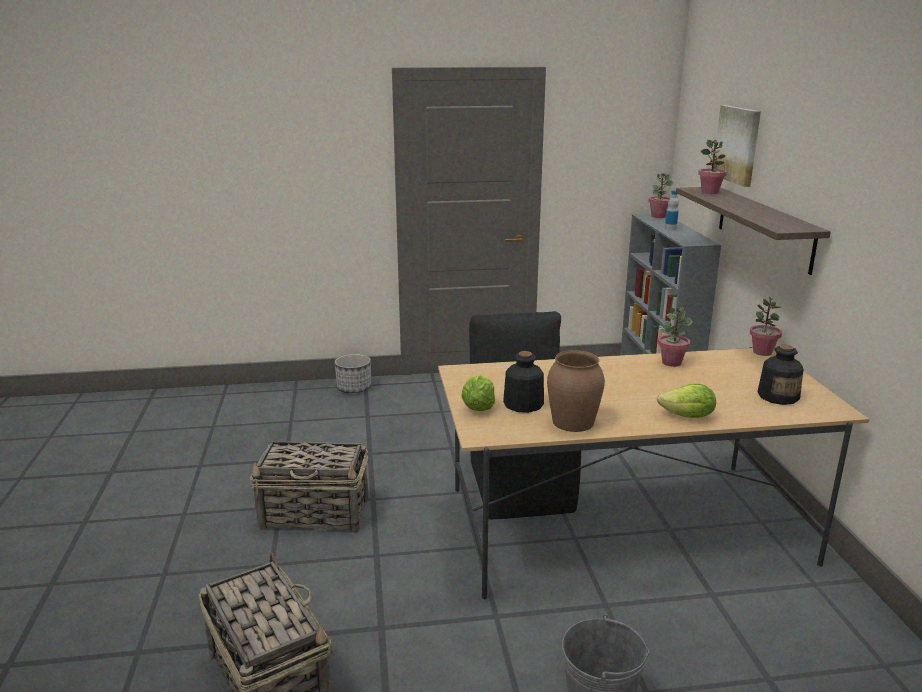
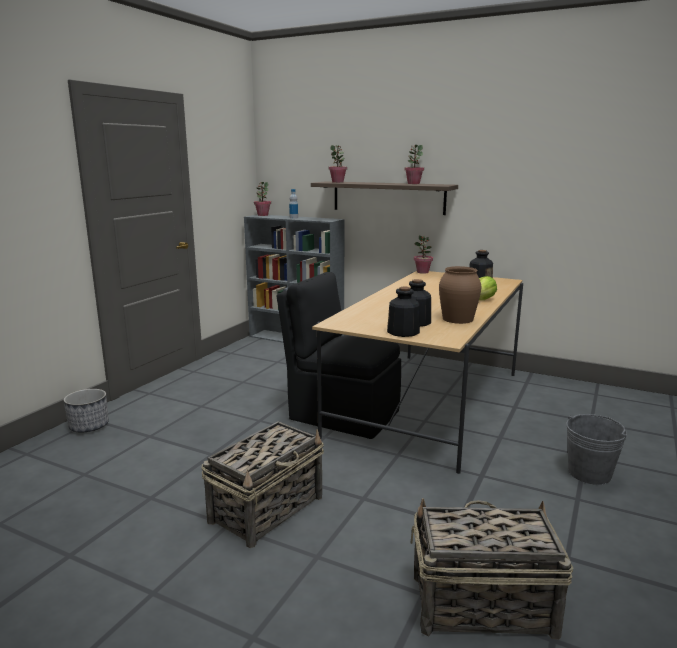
camera: 55 degrees left, 5 degrees down
(478, 407) = (403, 332): lettuce -> bottle
(671, 363) = (407, 286): potted plant -> potted plant (413, 183)
(738, 144) = (344, 149): picture -> none

